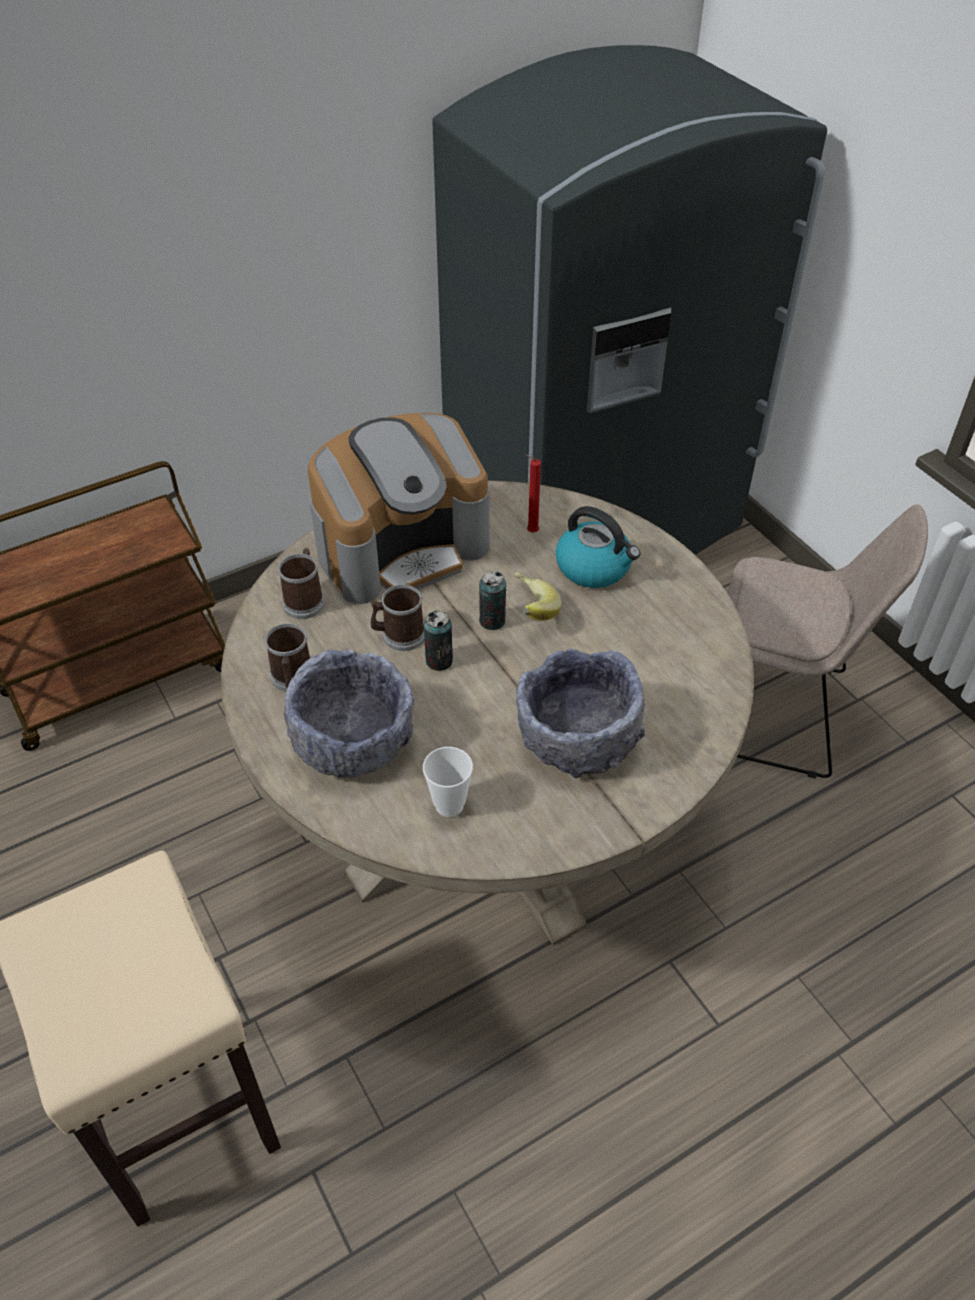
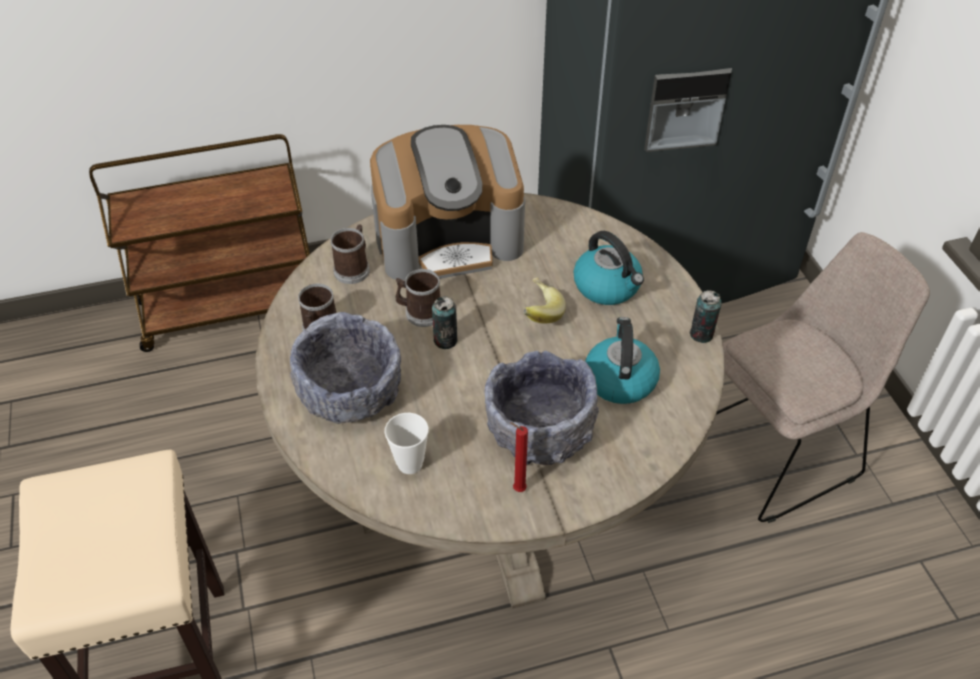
camera: 15 degrees right, 0 degrees up
(492, 621) = (502, 315): can -> can (701, 334)
(530, 532) = (563, 246): red candle -> red candle (517, 489)
(642, 665) = (619, 379): none -> kettle
(775, 711) = (776, 449): beige chair -> beige chair turned 60 degrees counterclockwise

